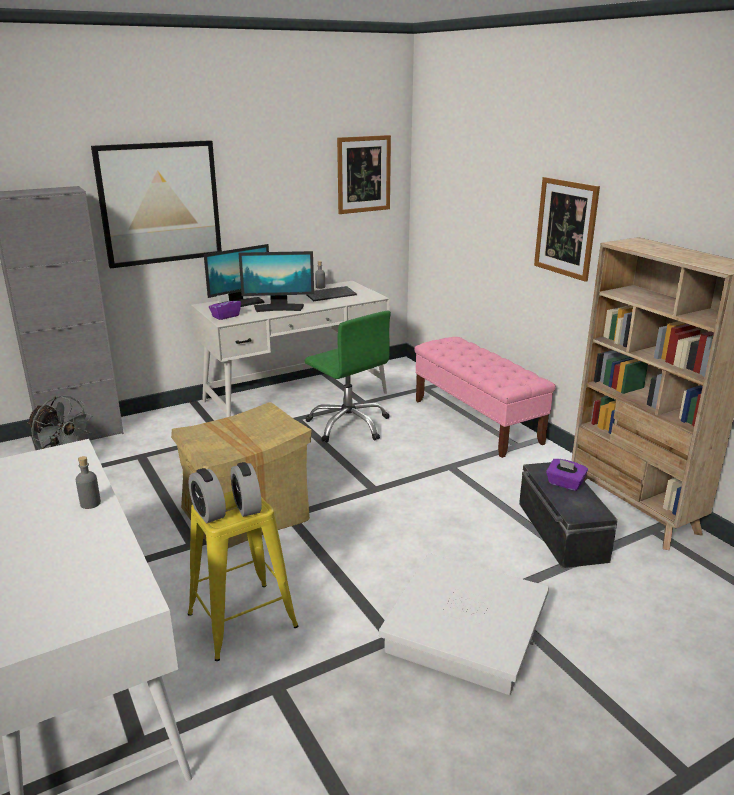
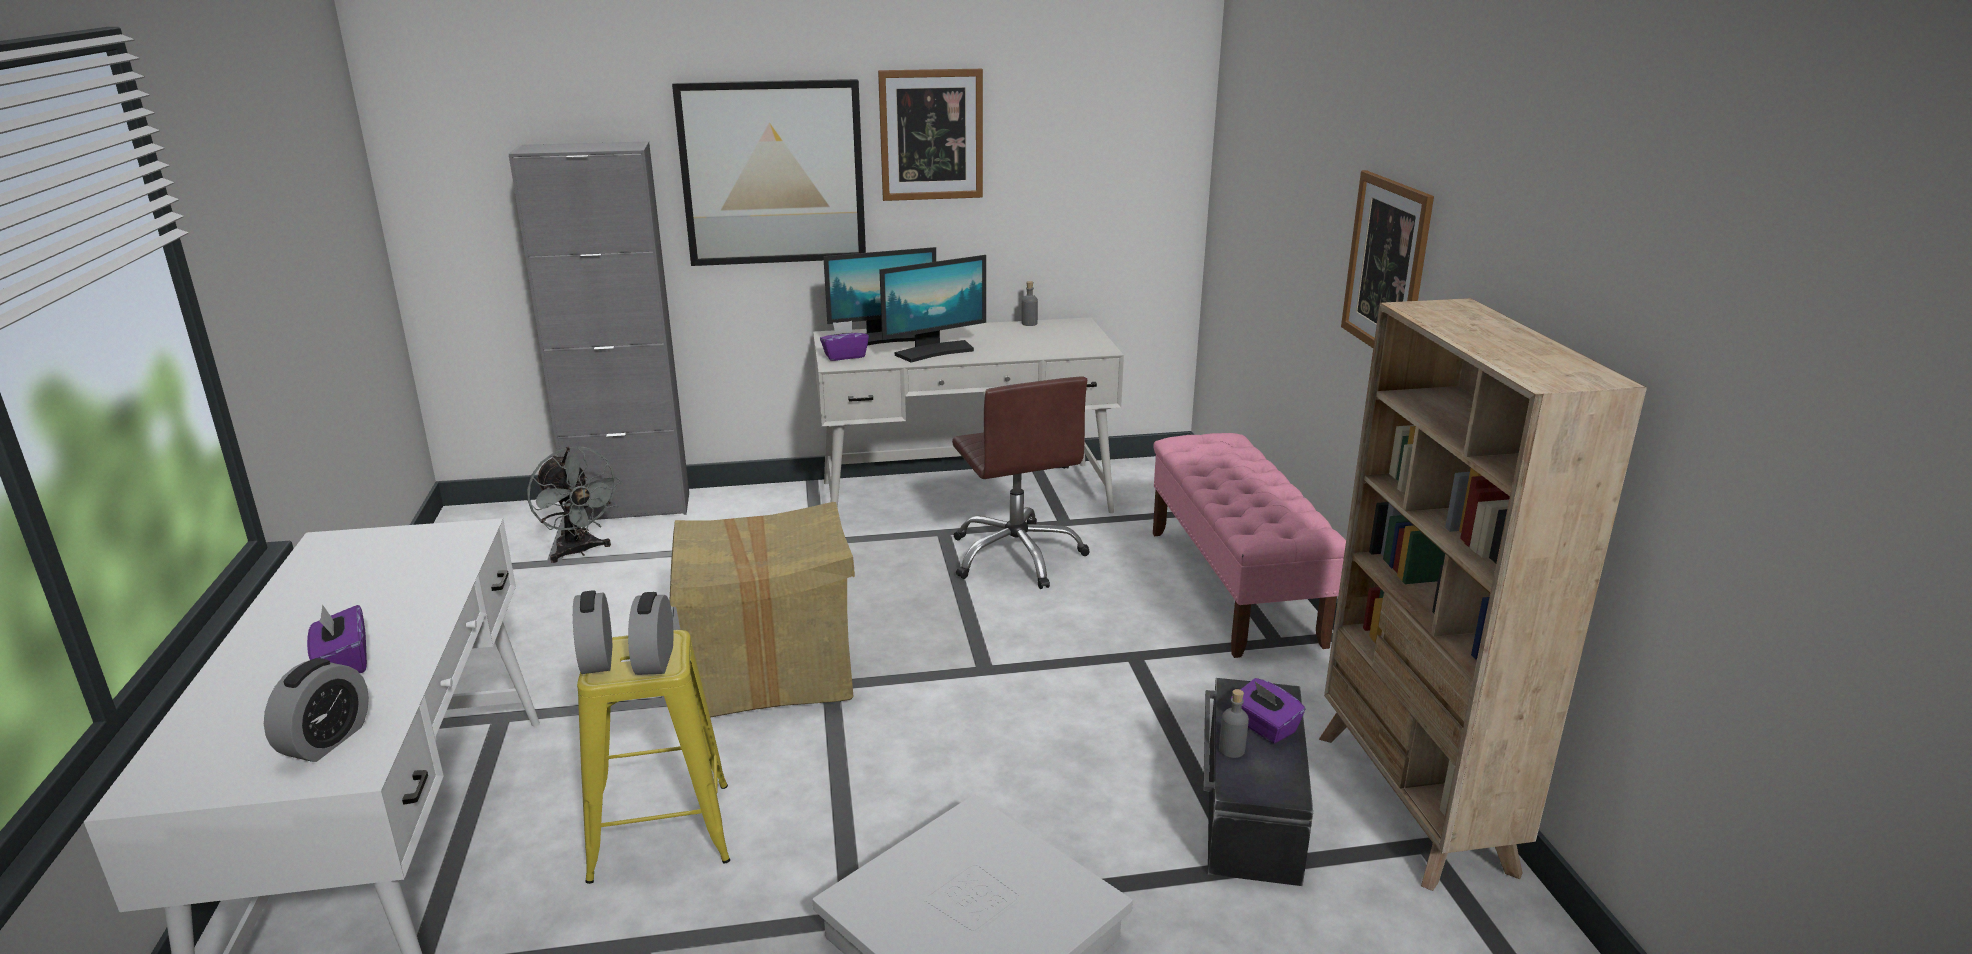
camera: 20 degrees right, 0 degrees up
(62, 542) = (343, 662): none -> purple tissue box
(90, 503) = (422, 614): grey bottle -> grey bottle (1231, 750)
(100, 590) = (326, 741): none -> alarm clock
(279, 308) = (934, 351): monitor -> monitor turned 45 degrees counterclockwise
(330, 295) = (1033, 338): keyboard -> none
(349, 425) = (1017, 556): green office chair -> brown office chair
(363, 174) = (1122, 142): picture -> picture (931, 135)

